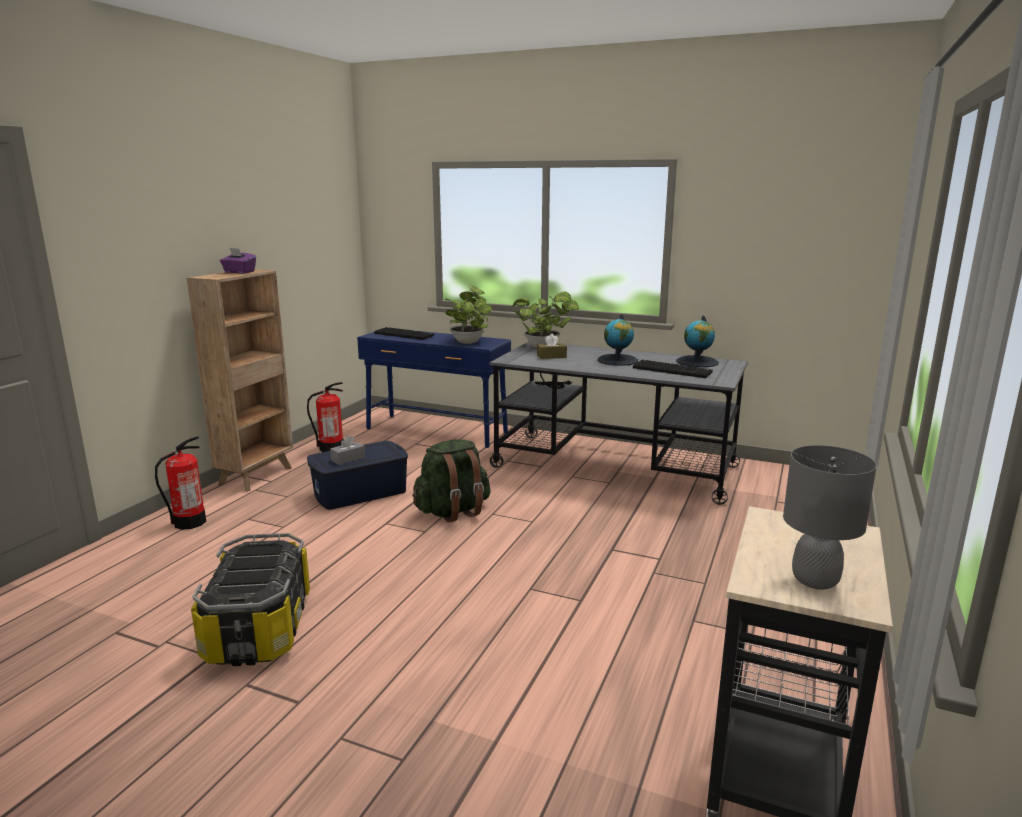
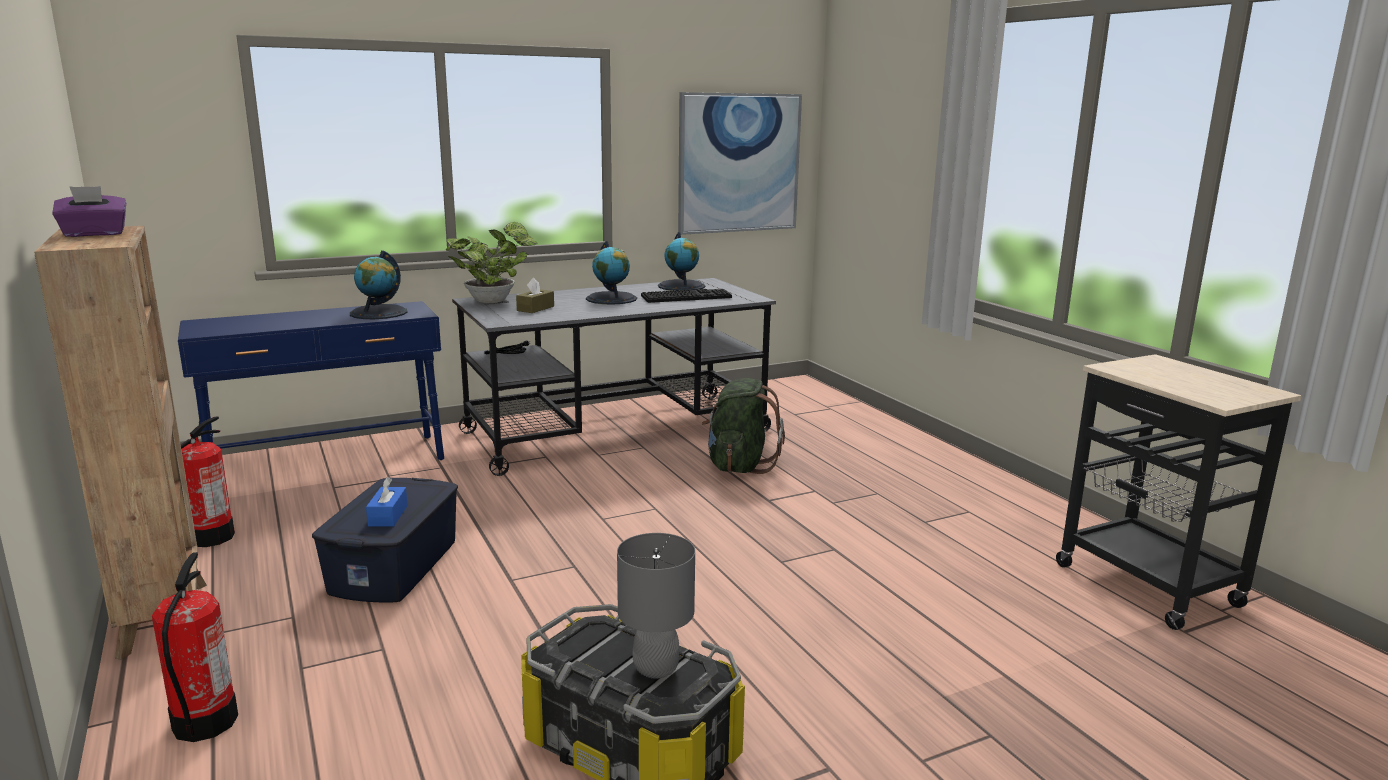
camera: 50 degrees left, 0 degrees up
(348, 459) = (388, 516): grey tissue box -> blue tissue box
(405, 335) = (253, 322): keyboard -> none
(453, 511) = (558, 535): green backpack -> green backpack (739, 466)
(468, 341) = (378, 313): potted plant -> globe
(800, 260) = (739, 163): none -> picture
(813, 581) = (1227, 389): grey table lamp -> grey table lamp (654, 669)

